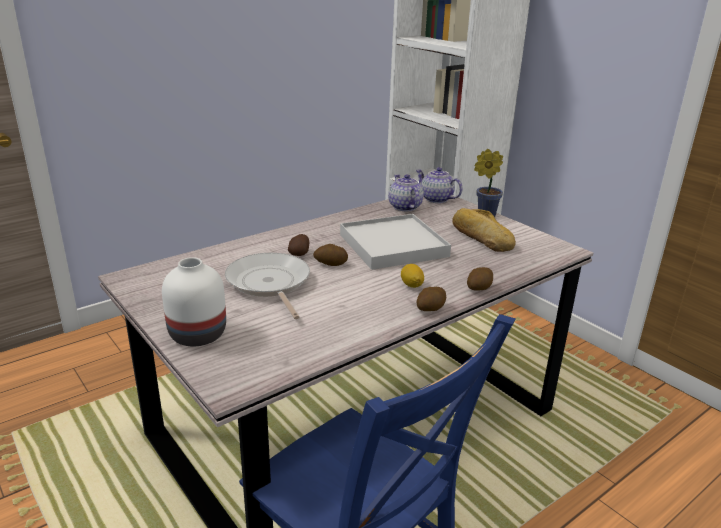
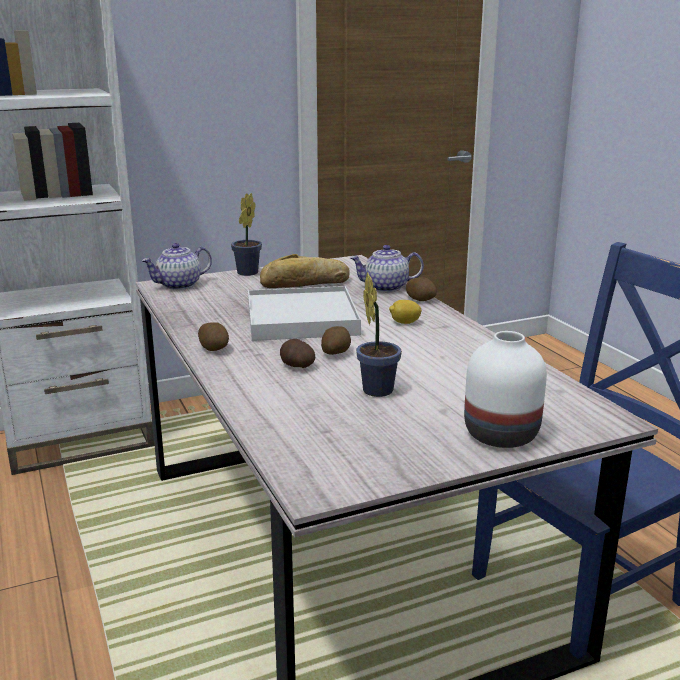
camera: 75 degrees left, 5 degrees down
(269, 284) = (377, 388): frying pan -> potted plant
(404, 207) = (189, 301): teapot -> teapot (385, 287)
(430, 309) = (458, 322): potato -> potato (214, 348)

